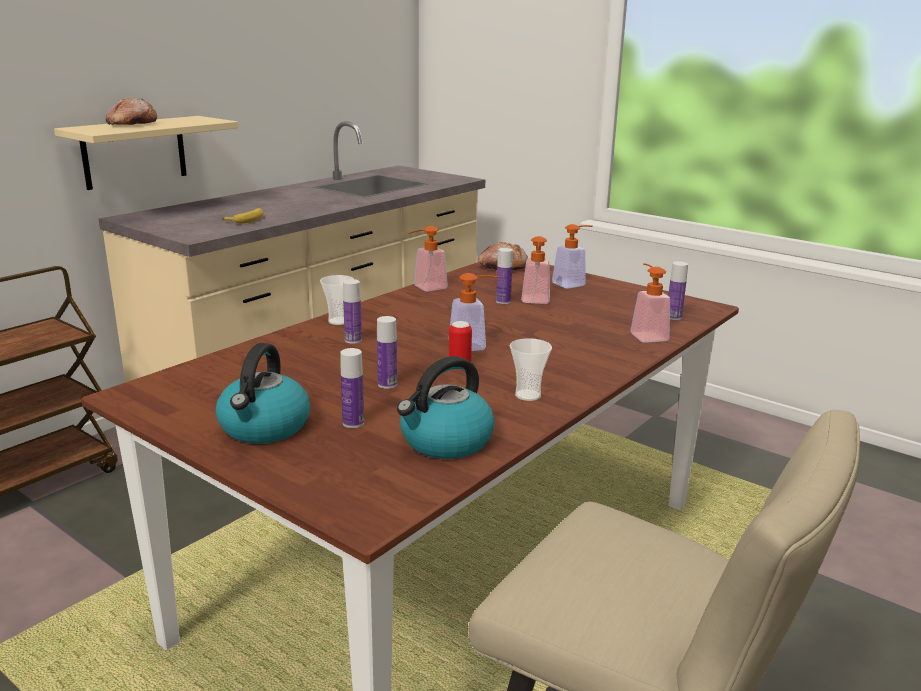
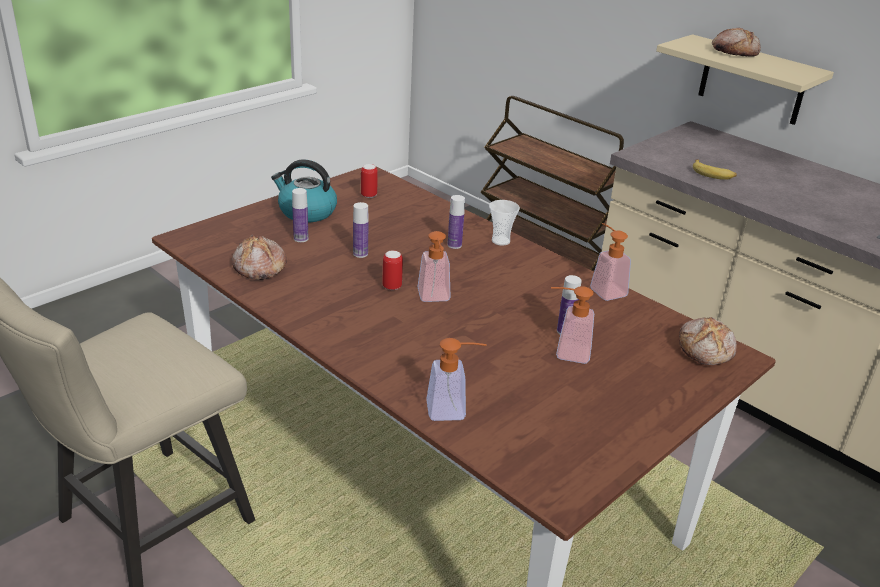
camera: 95 degrees right, 10 degrees up
(208, 390) = (369, 195): none -> can
(445, 442) = (258, 267): kettle -> bread
(528, 395) = (320, 310): cup -> none
(573, 283) = (645, 394): soap dispenser -> none
(673, 317) = (515, 449): bottle -> none

